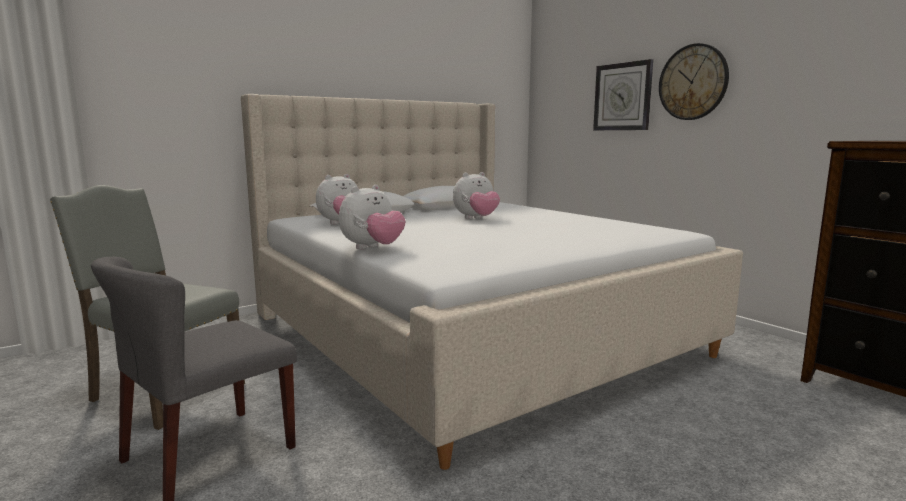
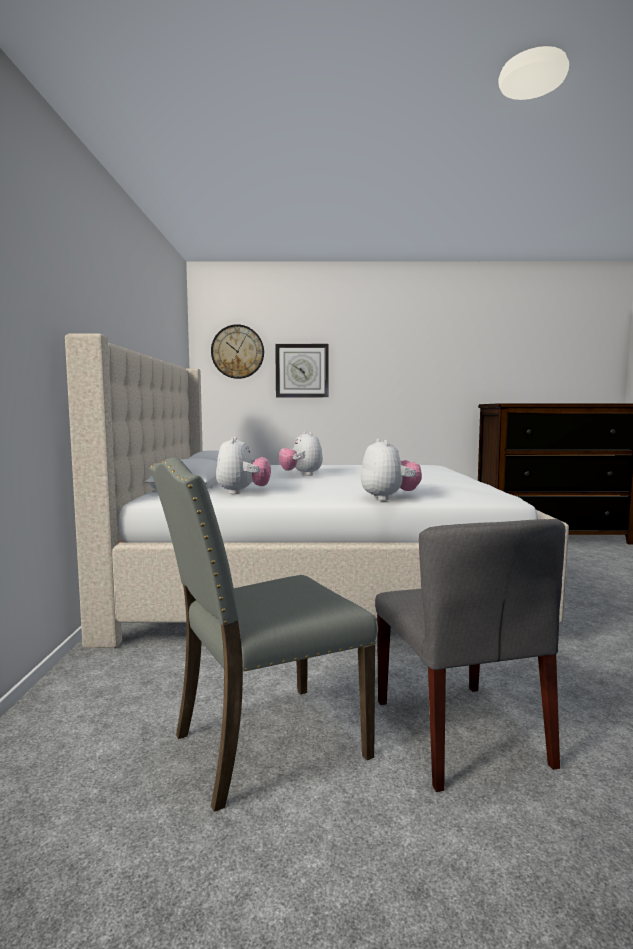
camera: 55 degrees left, 5 degrees down
(476, 219) = (301, 475): plush toy -> plush toy turned 150 degrees clockwise
(693, 82) = (363, 363): wall clock -> wall clock (237, 351)

